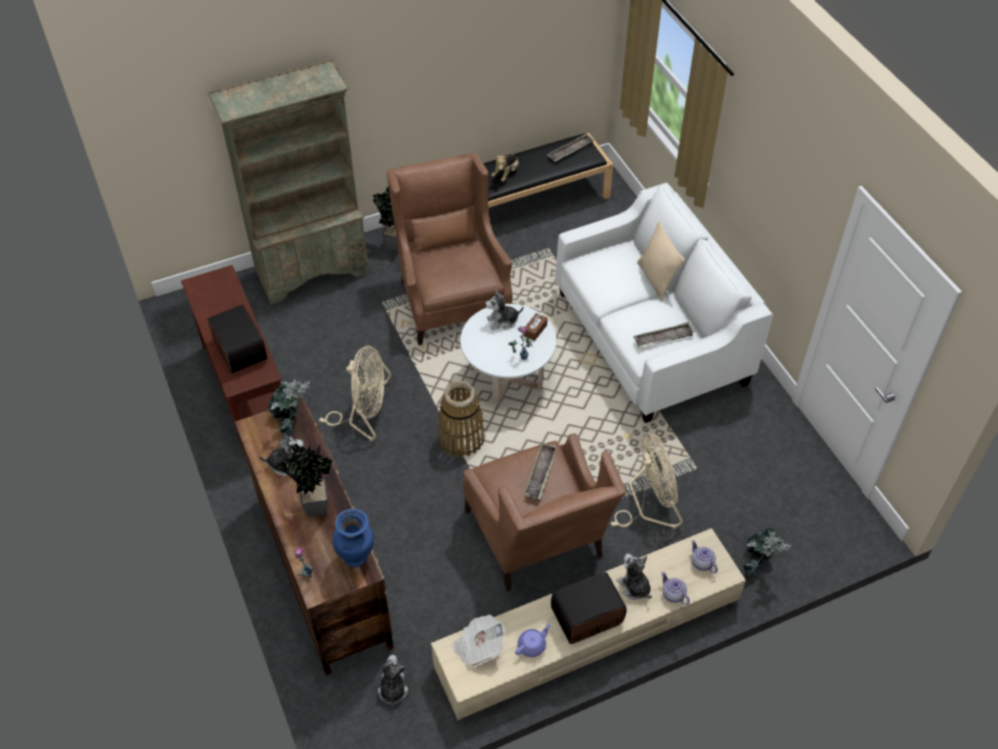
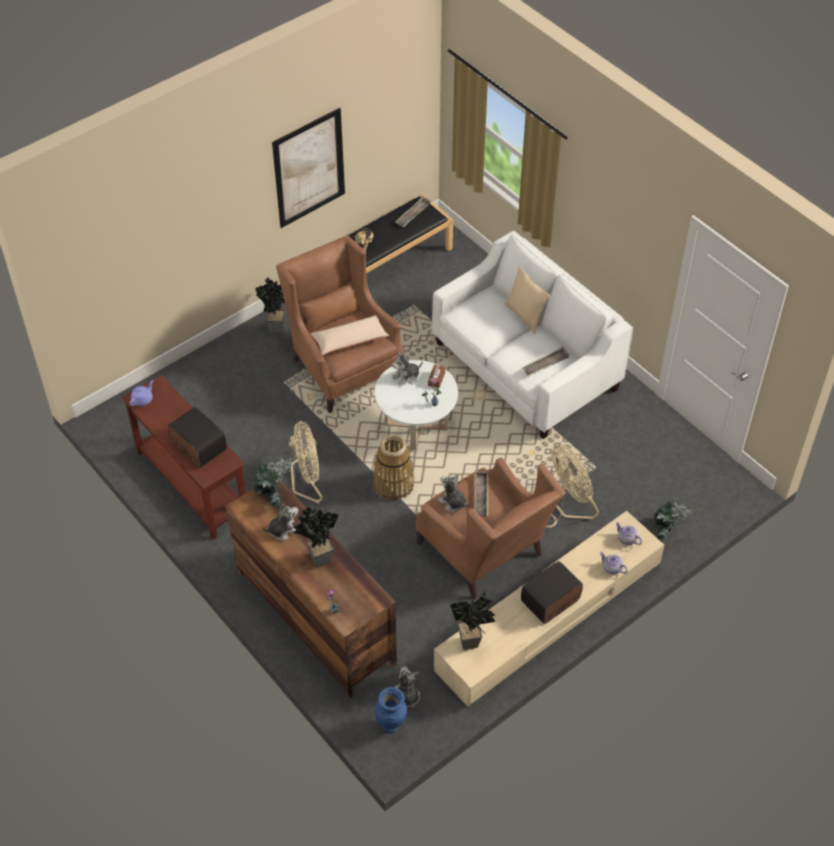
camera: 15 degrees left, 0 degrees up
(312, 271) = (210, 366): green bookcase -> none
(356, 558) = (368, 590): blue vase -> blue vase (391, 724)
(450, 72) = (309, 168): none -> picture
(454, 269) = (350, 340): none -> beige pillow
(478, 647) = (472, 643): newspaper -> potted plant
(532, 646) = (515, 632): purple teapot -> purple teapot (142, 399)
(634, 587) = (580, 569): plush toy -> plush toy (452, 502)

